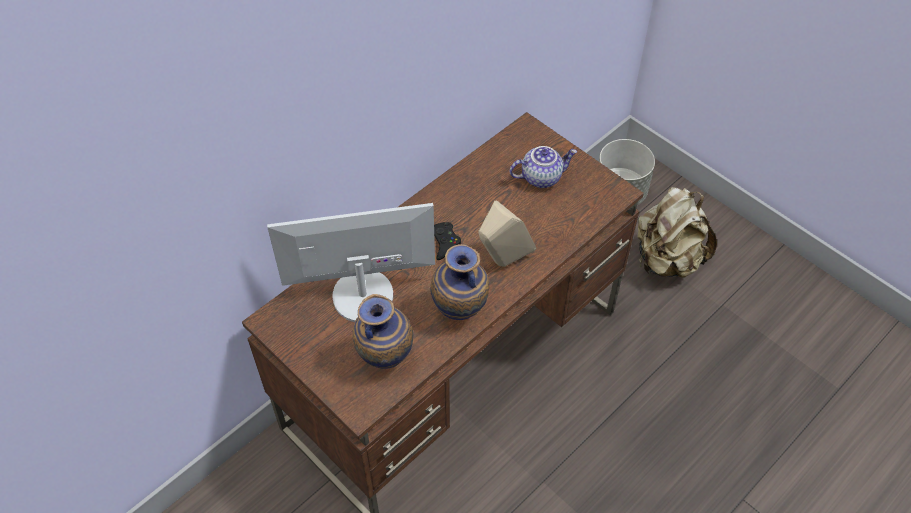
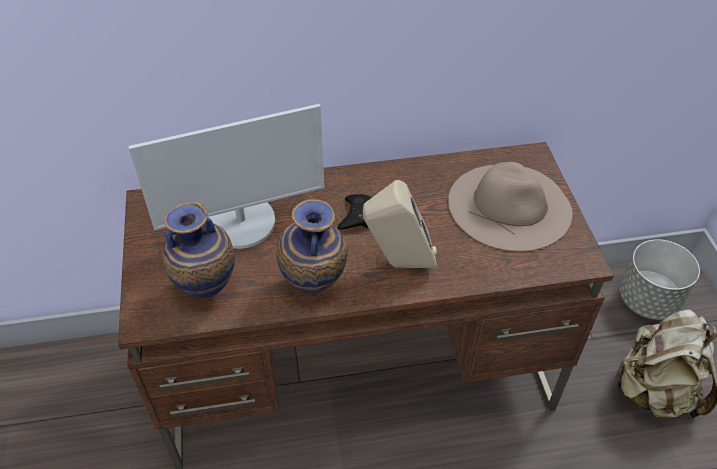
camera: 35 degrees right, 5 degrees down
(362, 295) = (242, 223): monitor -> monitor turned 135 degrees clockwise
(541, 177) = (509, 205): teapot -> beige hat

